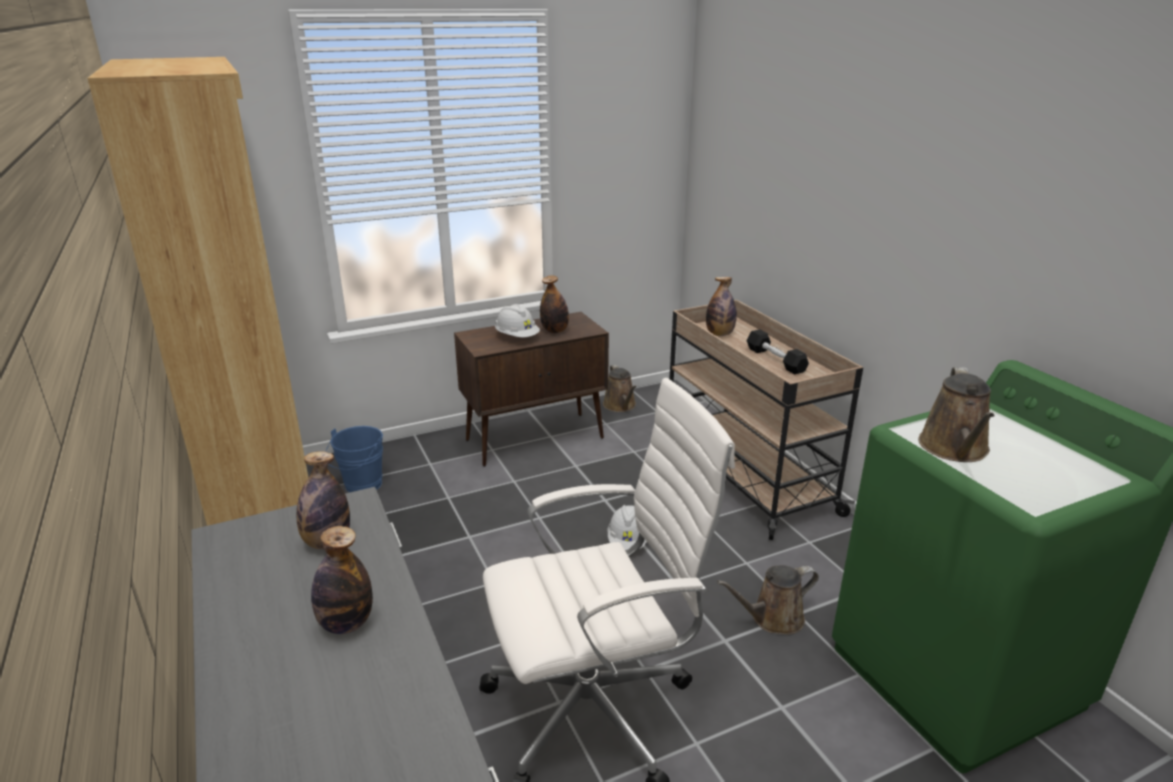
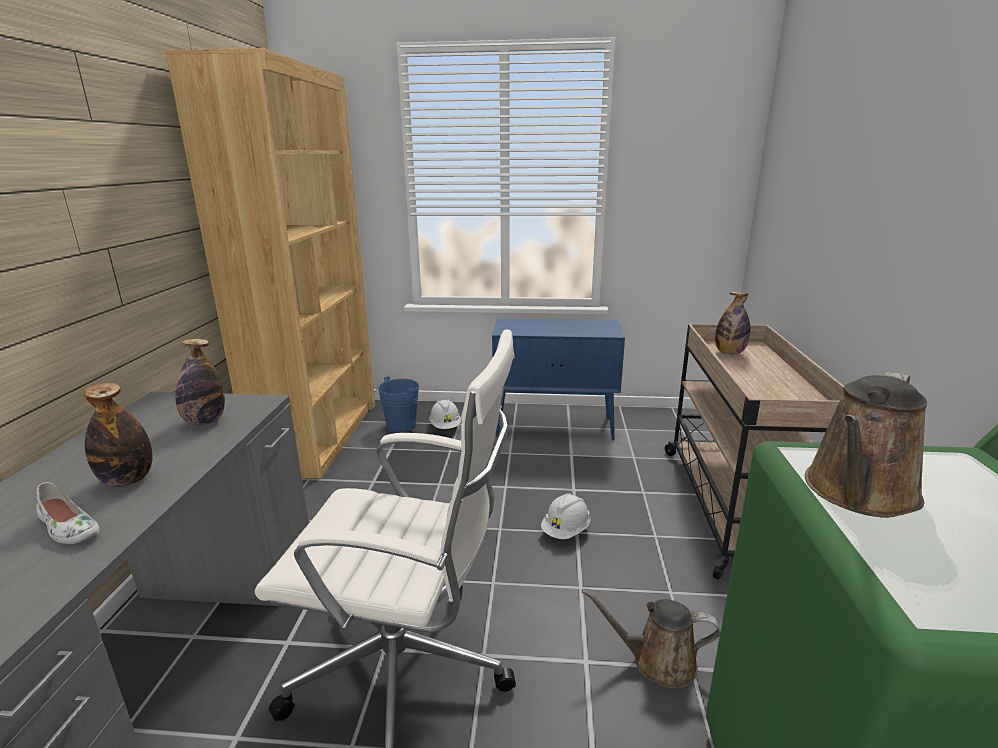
camera: 30 degrees right, 5 degrees down
(362, 682) = (68, 527): none -> white shoe
(517, 337) = (541, 328): white hard hat -> white hard hat (445, 426)
(536, 439) = (555, 426): brown cabinet -> blue cabinet
(555, 331) = (578, 329): bottle -> none
(620, 406) = (651, 418): brown watering can -> none
(775, 360) = (770, 383): black dumbbell -> none

